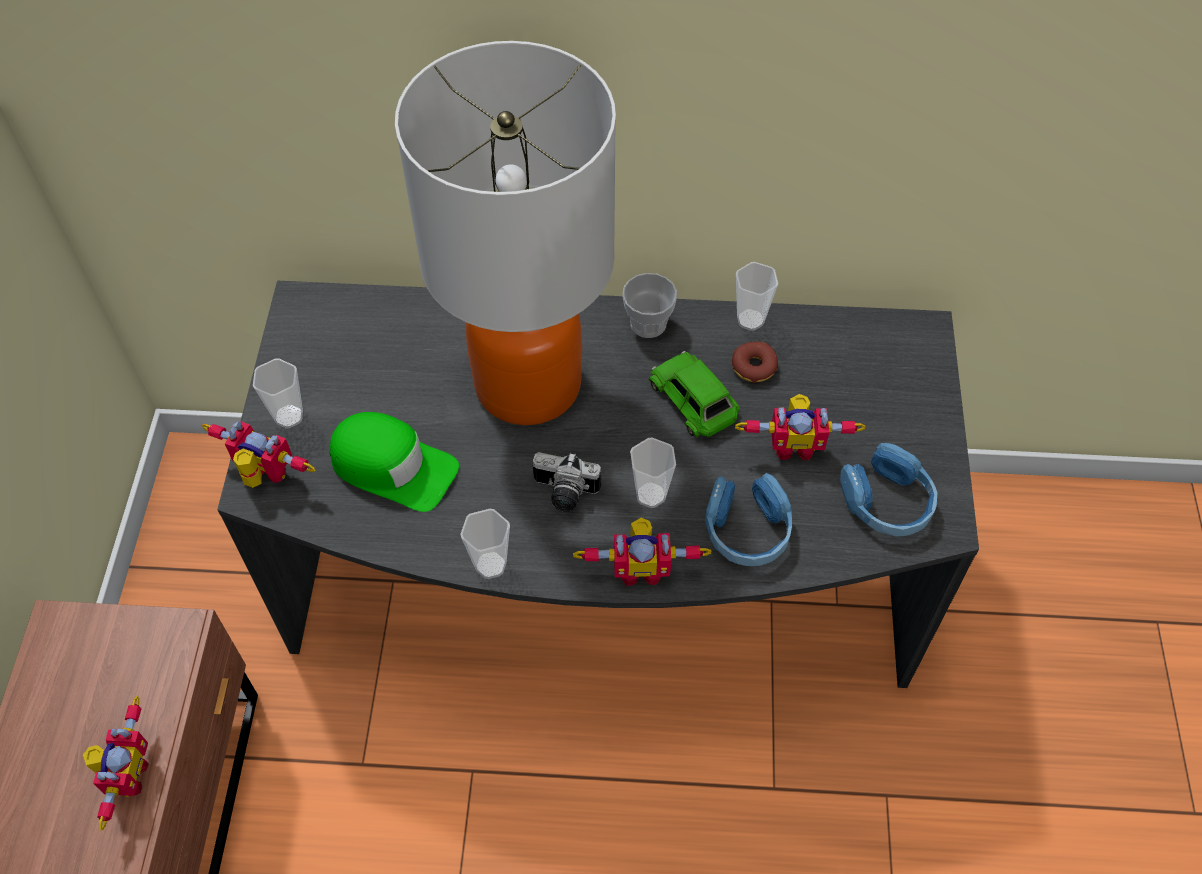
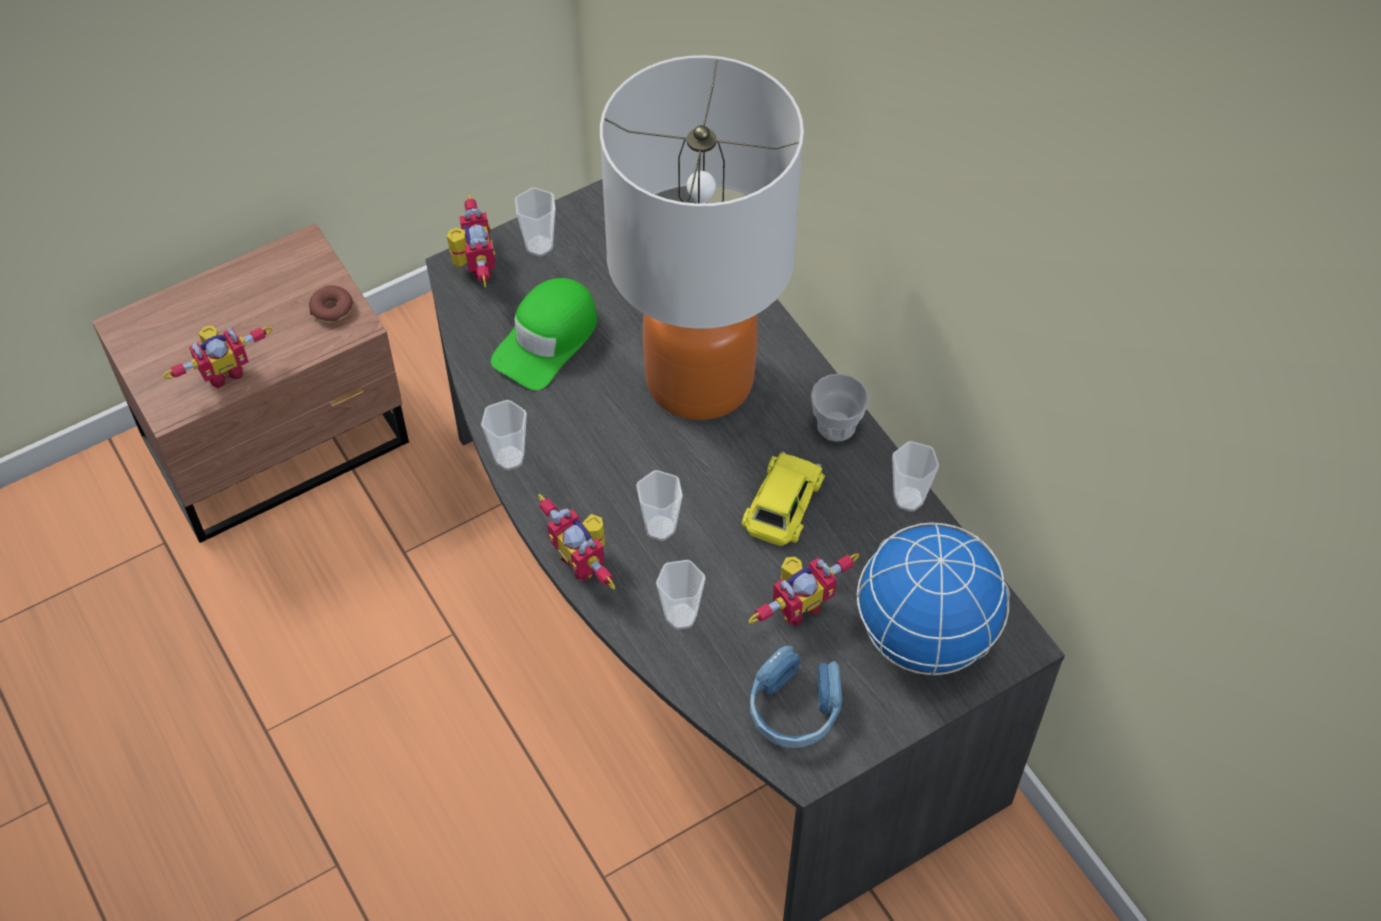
camera: 55 degrees right, 0 degrees up
(393, 466) = (547, 340): green cap -> green cap turned 45 degrees clockwise
(564, 494) = (613, 467): camera -> none
(694, 400) = (783, 505): green toy car -> yellow toy car
(747, 530) = (681, 616): blue headphones -> cup
(754, 367) = (857, 530): donut -> donut (332, 309)
(794, 445) = (797, 605): toy robot -> toy robot turned 90 degrees counterclockwise
(876, 381) = (924, 633): none -> globe

